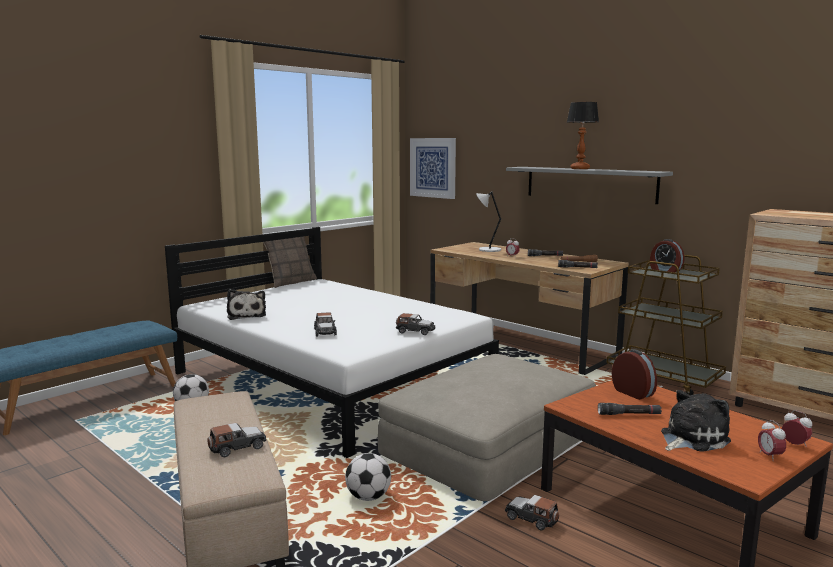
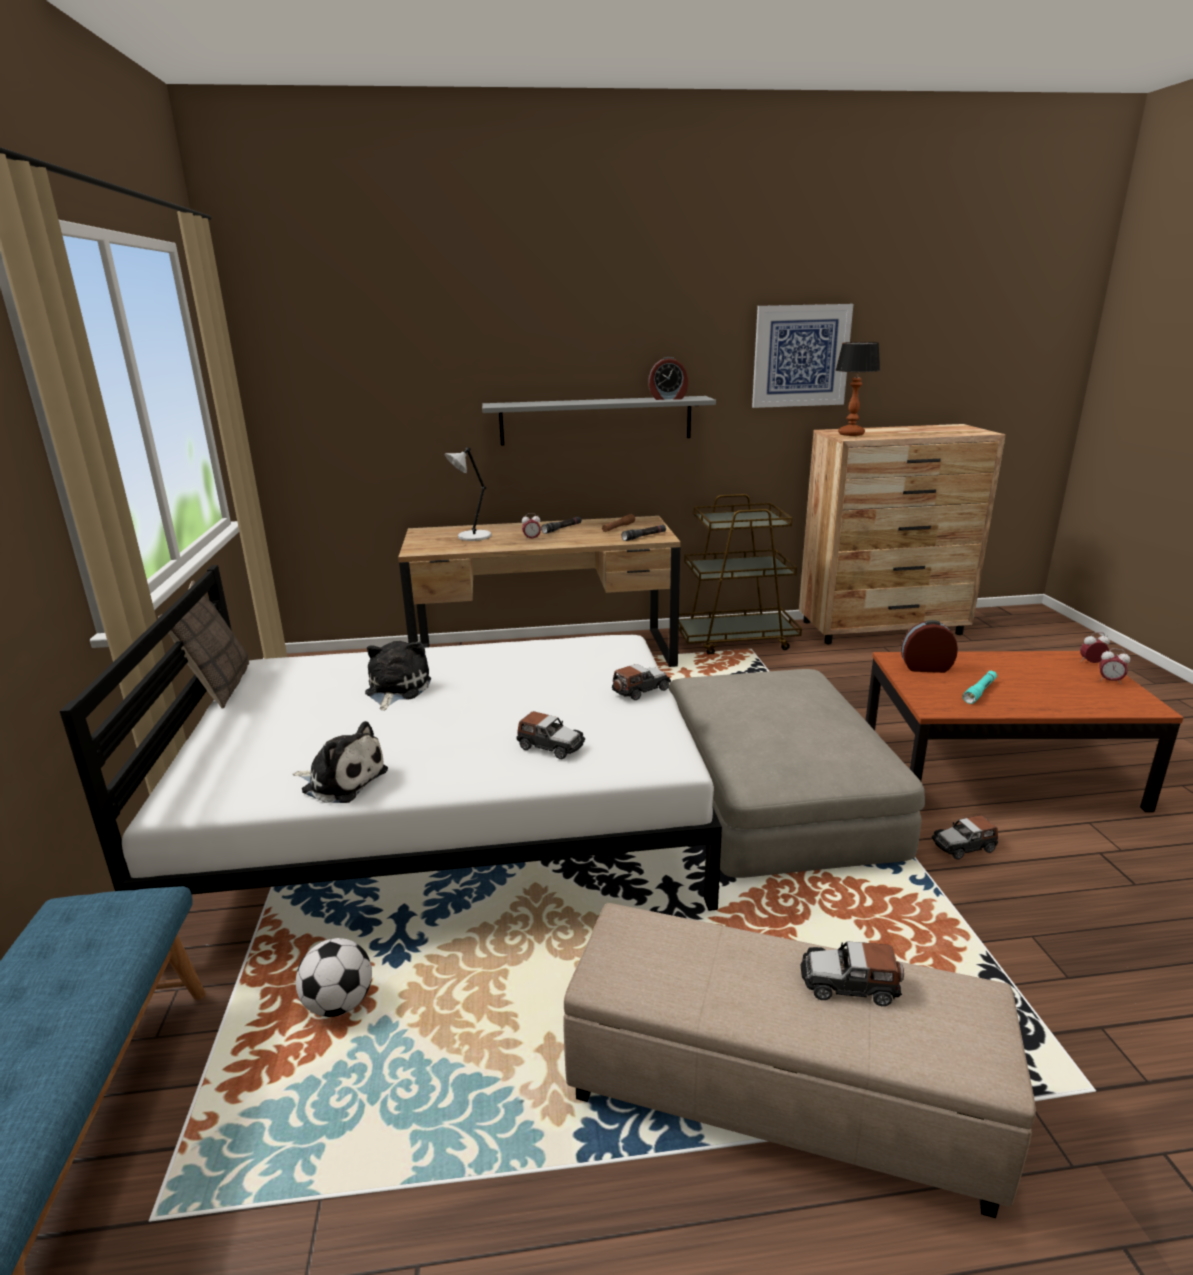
camera: 50 degrees left, 10 degrees up
(237, 447) = (849, 984): toy car -> toy car turned 90 degrees counterclockwise
(368, 497) = (837, 936): football -> none
(433, 167) = (301, 416): picture -> picture (801, 356)
(580, 169) = (592, 401): table lamp -> table lamp (851, 434)
(629, 414) = (980, 691): black flashlight -> turquoise flashlight
(665, 271) = (728, 518): alarm clock -> alarm clock (668, 398)
(691, 438) = (1054, 691): plush toy -> plush toy (396, 689)

